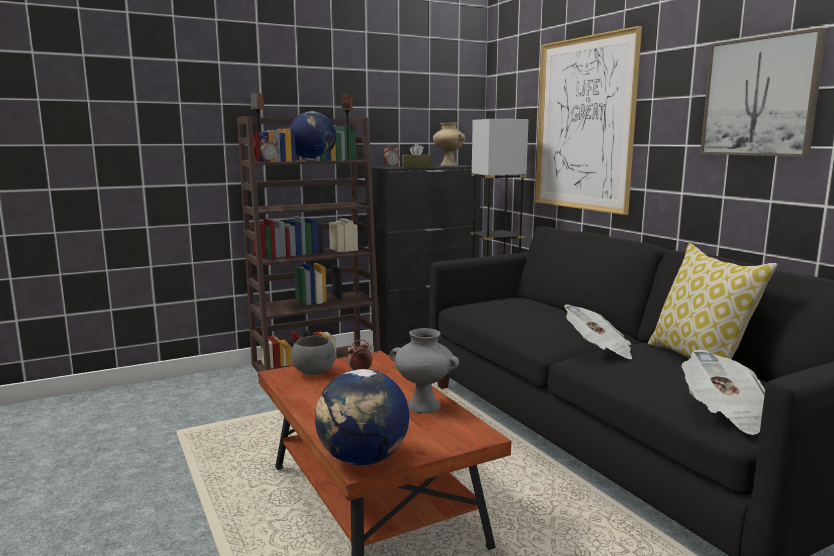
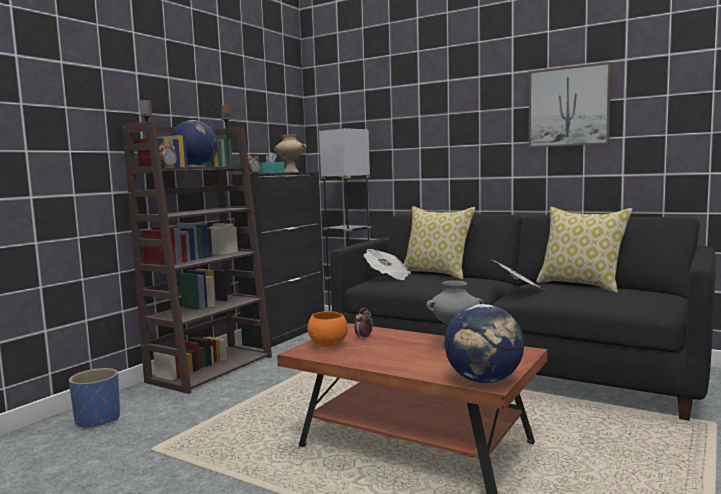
camera: 30 degrees left, 5 degrees down
(179, 391) = (98, 420): none -> blue planter
(313, 372) = (327, 345): grey bowl -> orange bowl
(416, 166) = (271, 173): brown tissue box -> turquoise tissue box
(556, 308) = (437, 274): none -> pillow
(584, 124) = (417, 132): picture -> none
(726, 414) = (644, 306): newspaper -> newspaper (387, 277)

